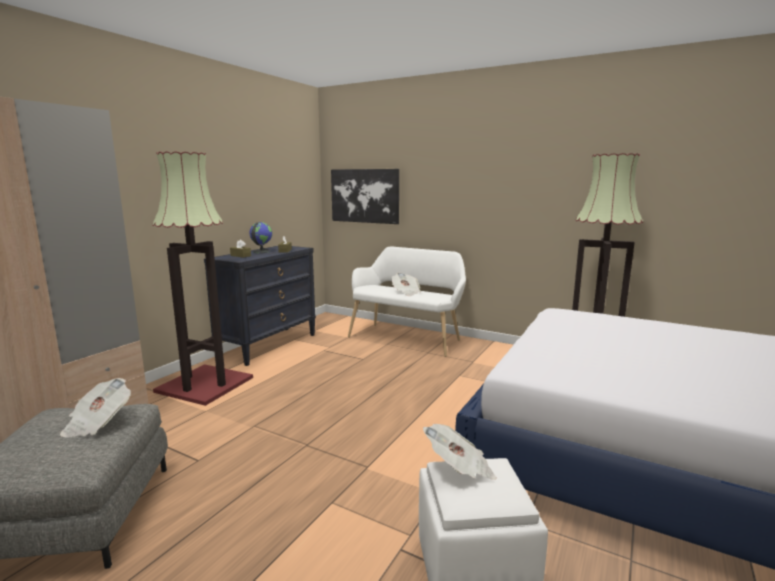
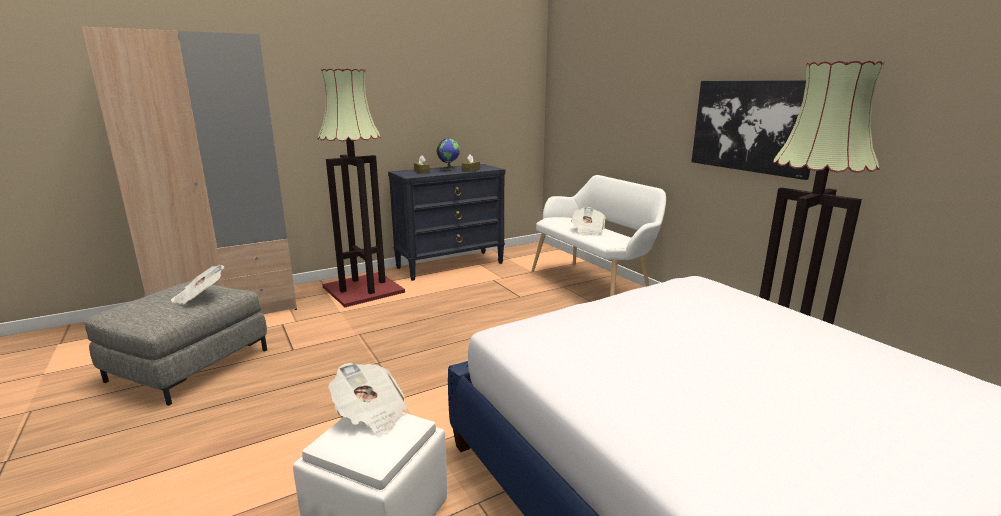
camera: 30 degrees right, 5 degrees up
(365, 196) = (581, 113): picture -> picture (752, 126)

